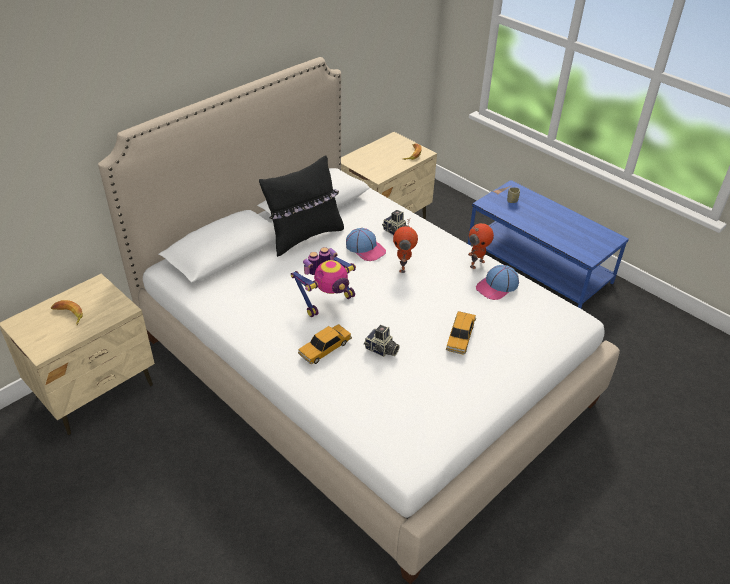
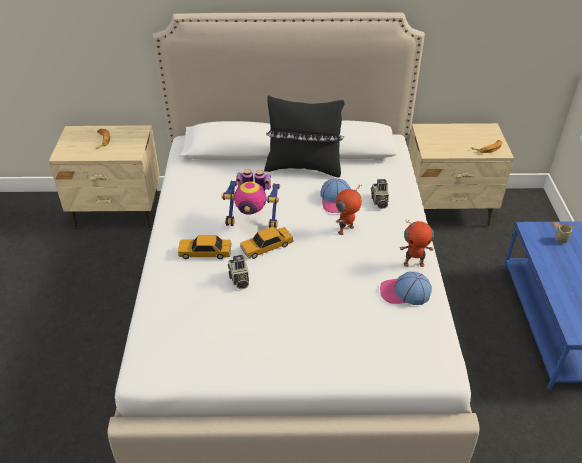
camera: 45 degrees right, 0 degrees up
(460, 337) = (314, 311): toy car -> toy car (266, 247)

